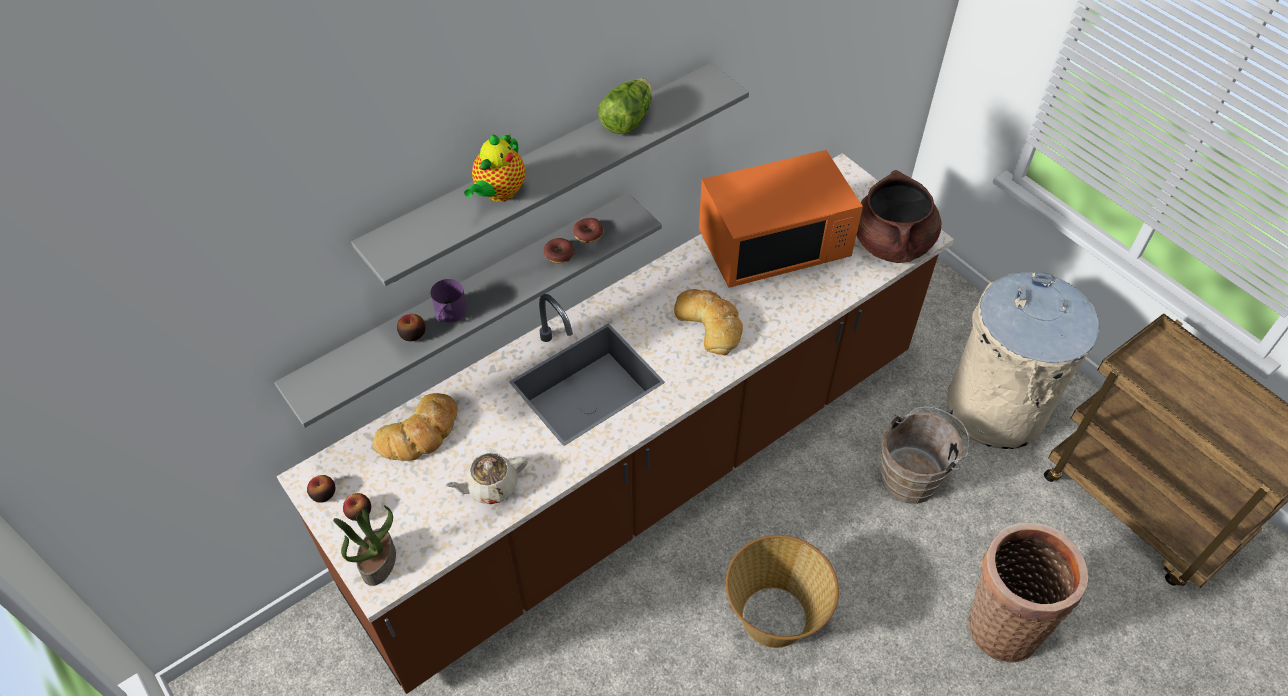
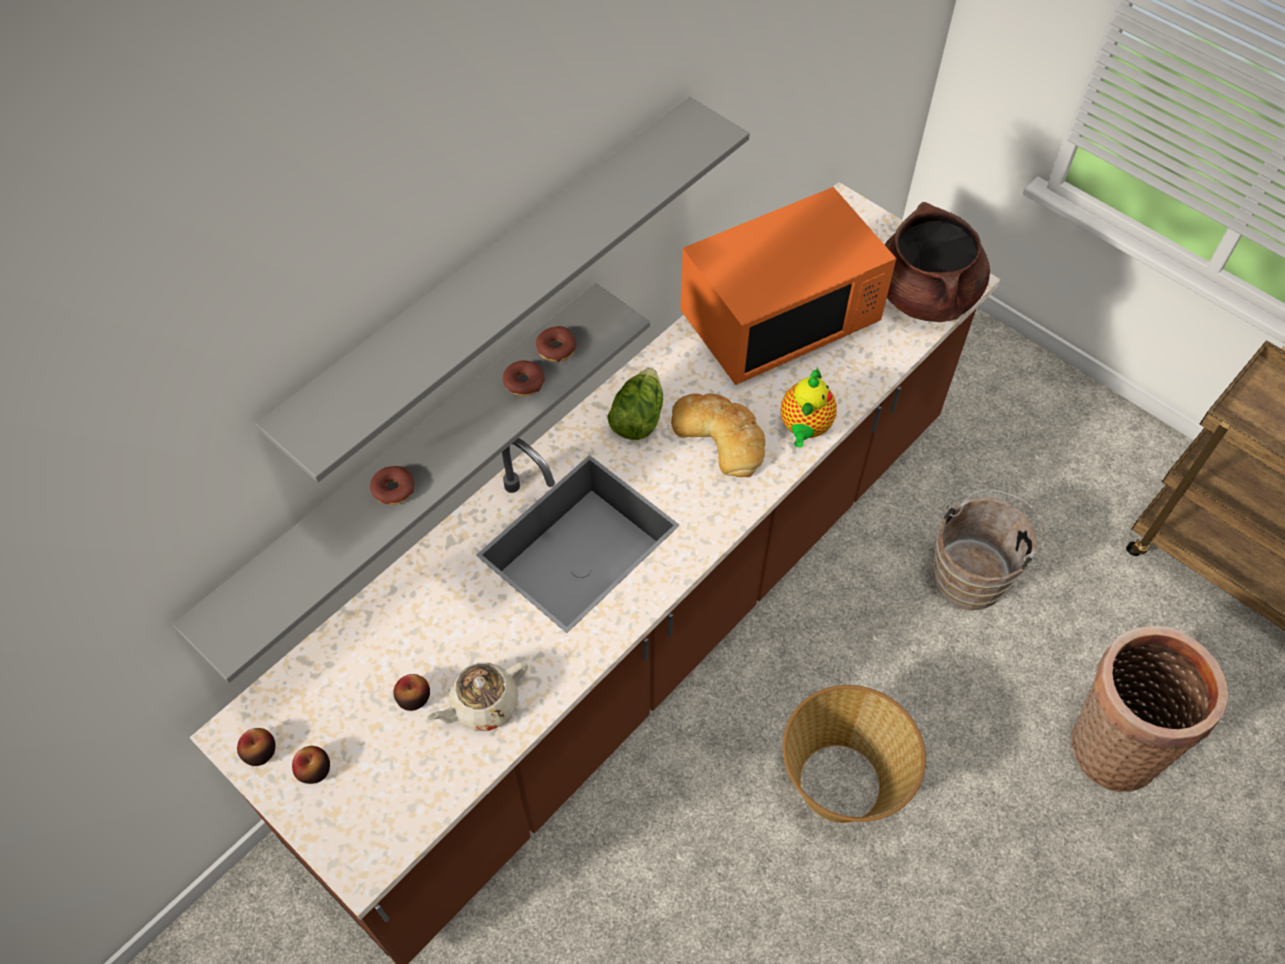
camera: 10 degrees left, 5 degrees up
(378, 562) = (354, 835): potted plant -> none
(413, 334) = (350, 525): apple -> apple (414, 697)
(420, 433) = (373, 645): bread -> none
(448, 314) = (393, 490): purple mug -> donut
(499, 193) = (446, 323): teapot -> teapot (804, 428)
(627, 119) = (596, 192): lettuce -> lettuce (637, 417)
(994, 409) = (1052, 474): beige trash can -> none

